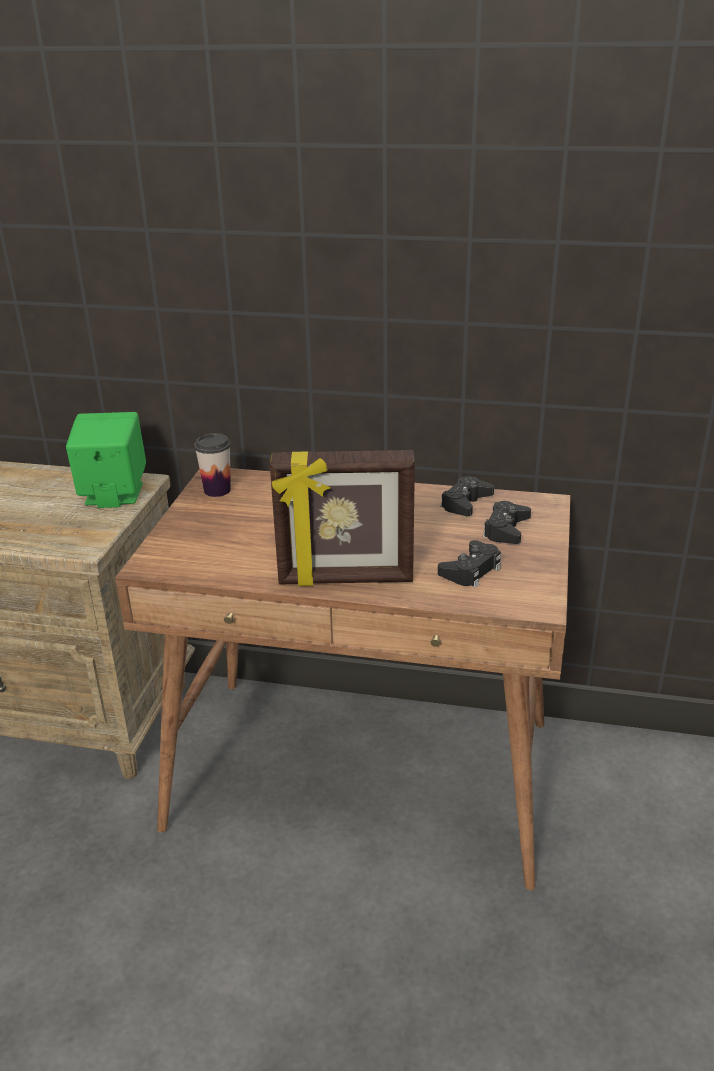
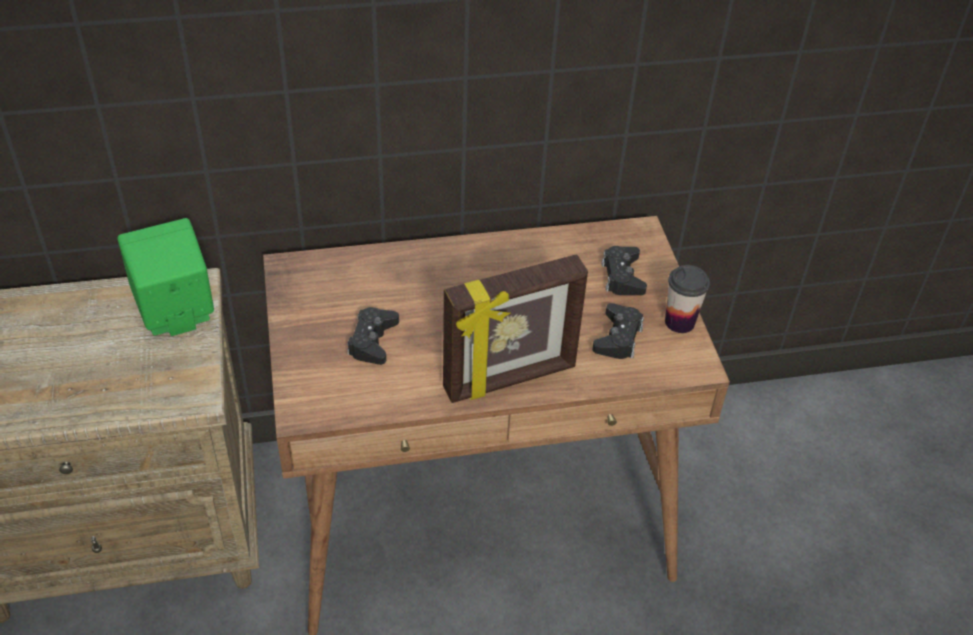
camera: 25 degrees left, 15 degrees up
(217, 490) = (305, 288): cup -> cup (679, 322)
(465, 503) = (567, 249): black game controller -> black game controller (372, 341)

